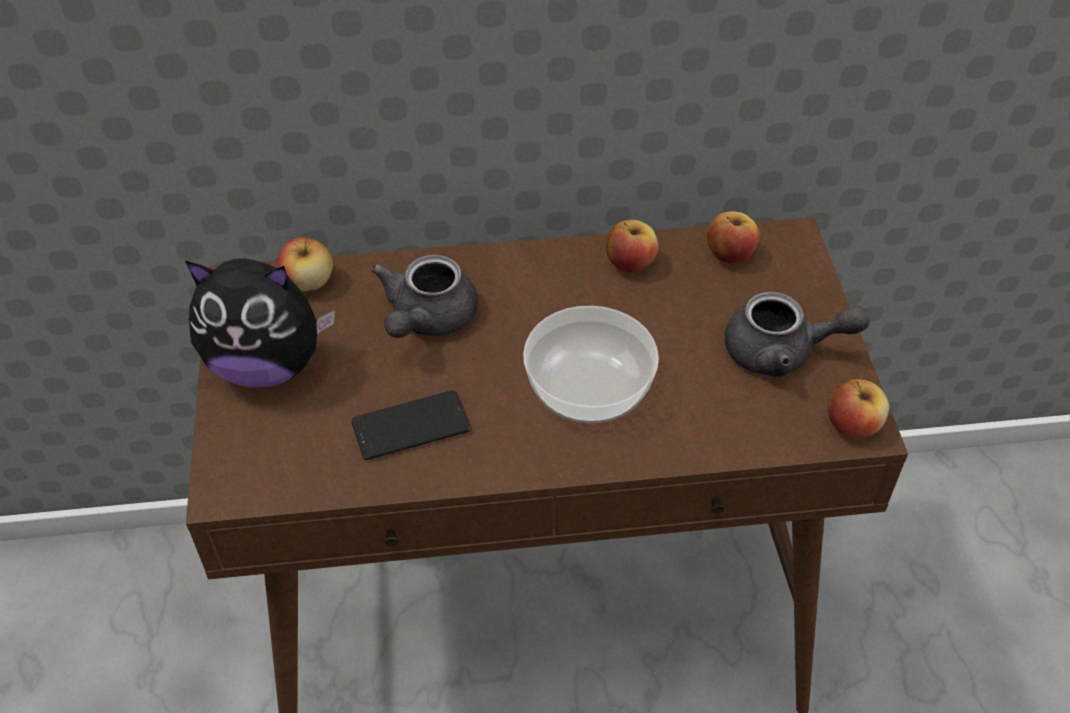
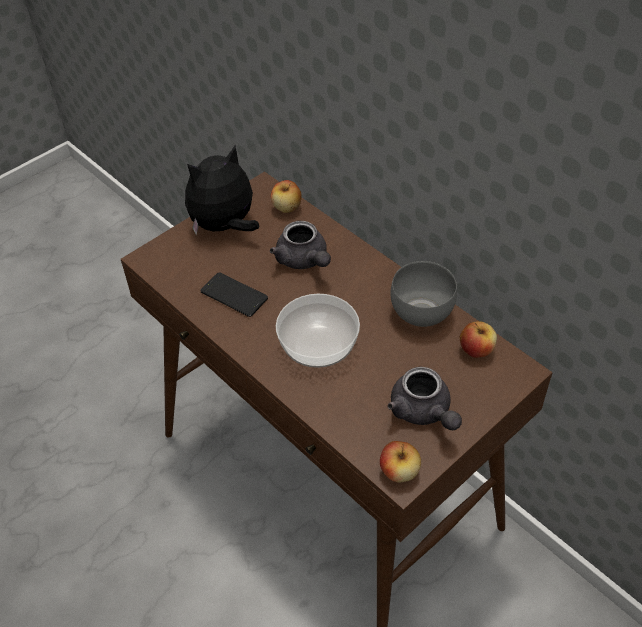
camera: 55 degrees right, 0 degrees up
(267, 365) = (225, 226): plush toy -> plush toy turned 90 degrees clockwise
(427, 320) = (304, 260): grey teapot -> grey teapot turned 105 degrees counterclockwise
(629, 263) = (423, 312): apple -> grey bowl

